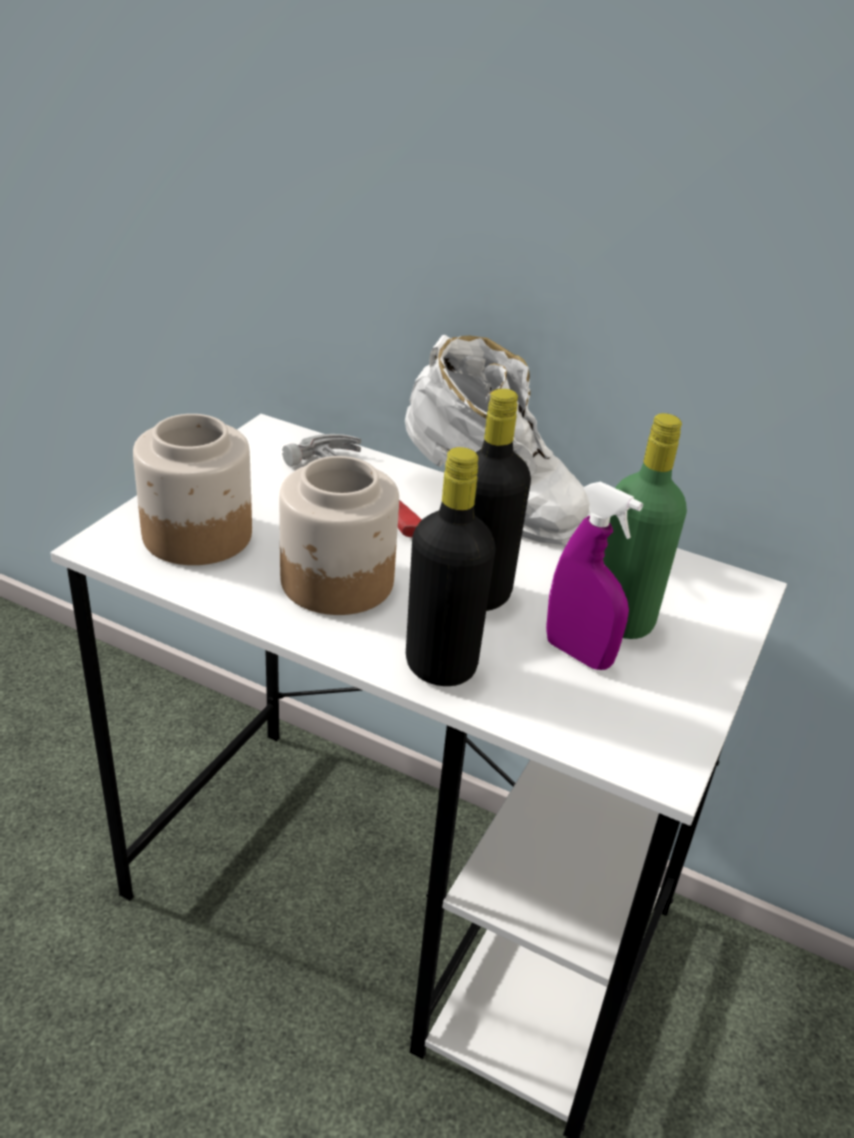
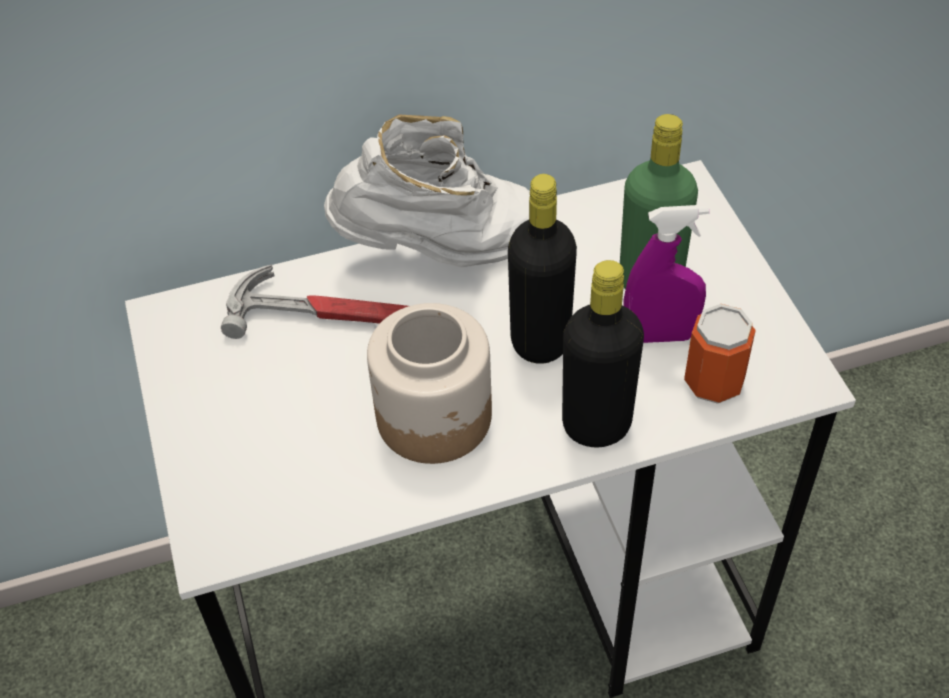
camera: 40 degrees left, 15 degrees up
(196, 535) = (270, 471): jar -> none
(577, 710) = (713, 382): none -> can

